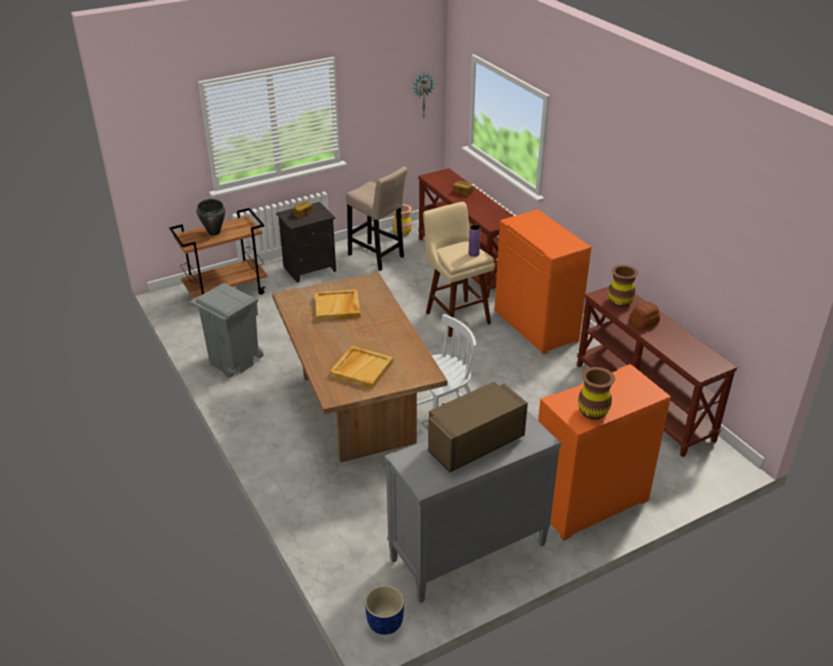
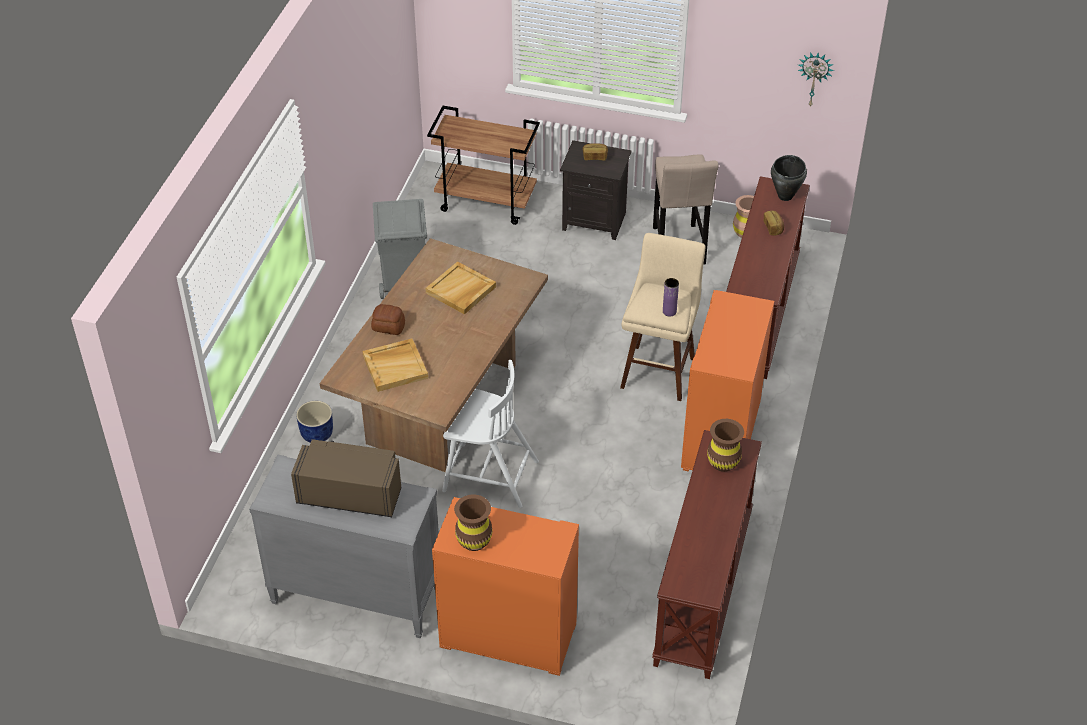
camera: 45 degrees right, 10 degrees up
(214, 232) = (480, 133): black cooking pot -> black cooking pot (785, 196)
(384, 623) = (230, 597): blue planter -> blue planter (316, 434)
(643, 323) = (708, 499): bread -> bread (388, 326)

